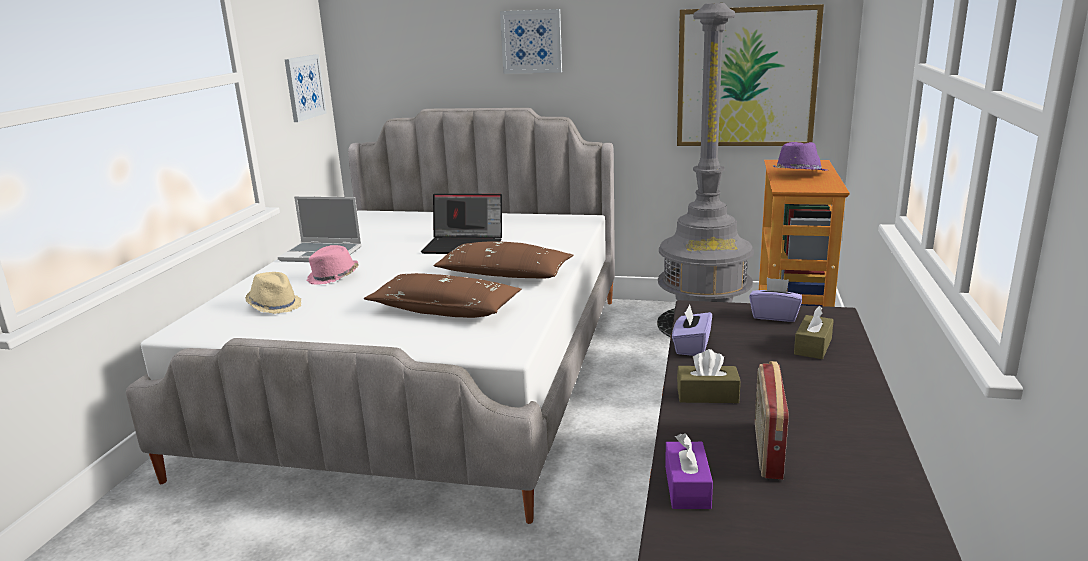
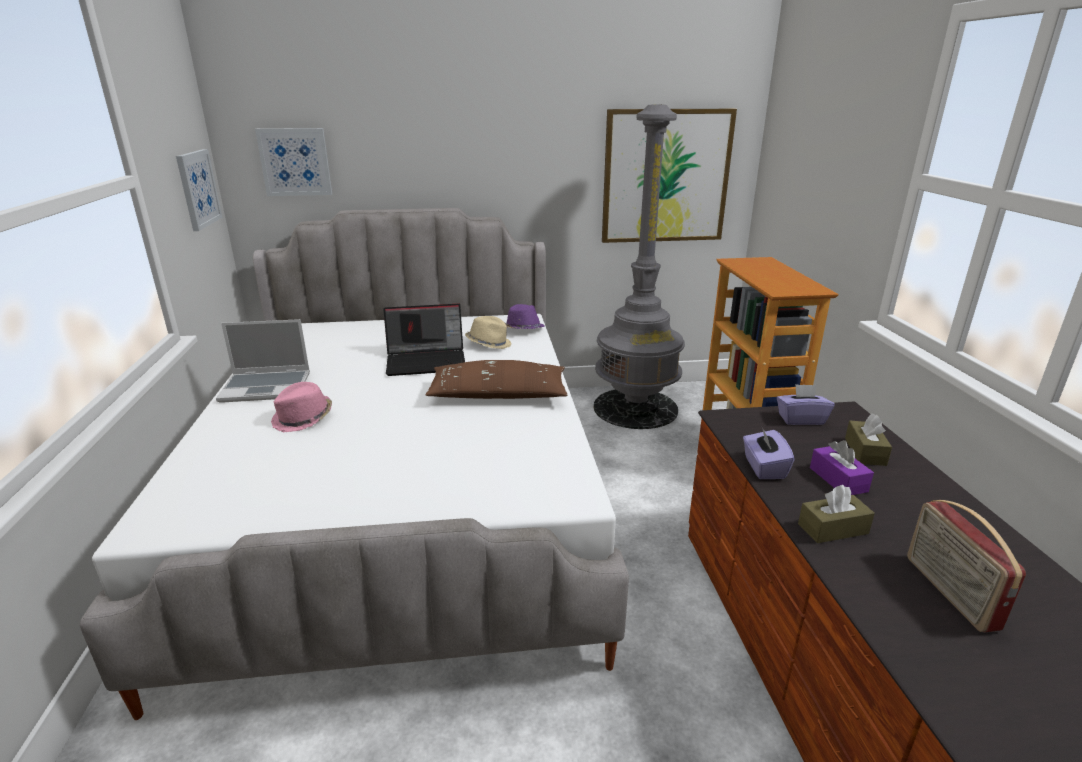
camera: 20 degrees left, 5 degrees up
(275, 306) = (254, 470): beige hat -> beige hat (489, 343)
(445, 309) = (468, 449): brown pillow -> none
(531, 41) = (457, 138): picture -> picture (295, 162)
(687, 487) = (928, 663): purple tissue box -> purple tissue box (838, 479)
(798, 174) = (768, 274): purple hat -> purple hat (523, 330)

